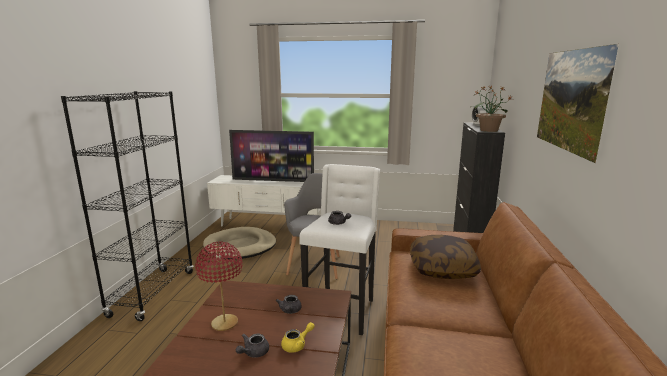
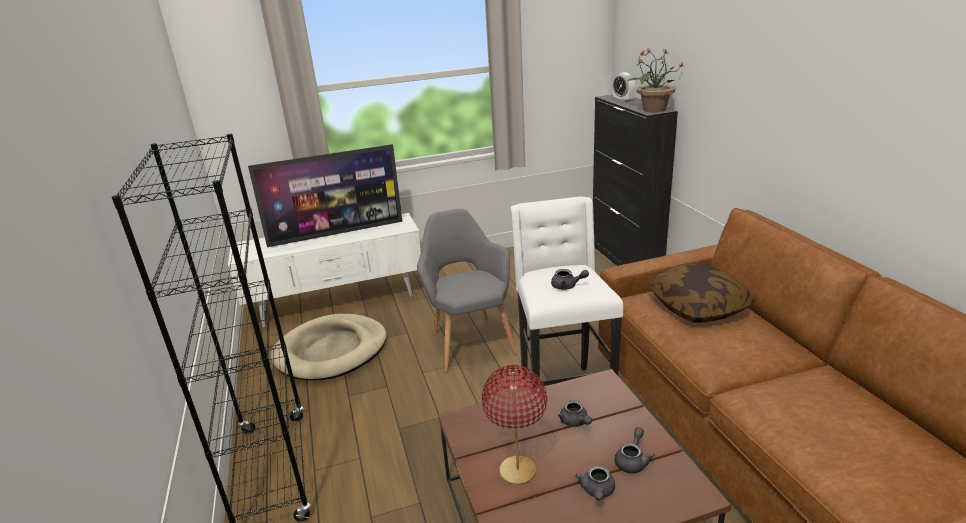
camera: 25 degrees left, 10 degrees up
(297, 345) = (632, 460): yellow teapot -> grey teapot
(565, 124) = (812, 109): picture -> none

